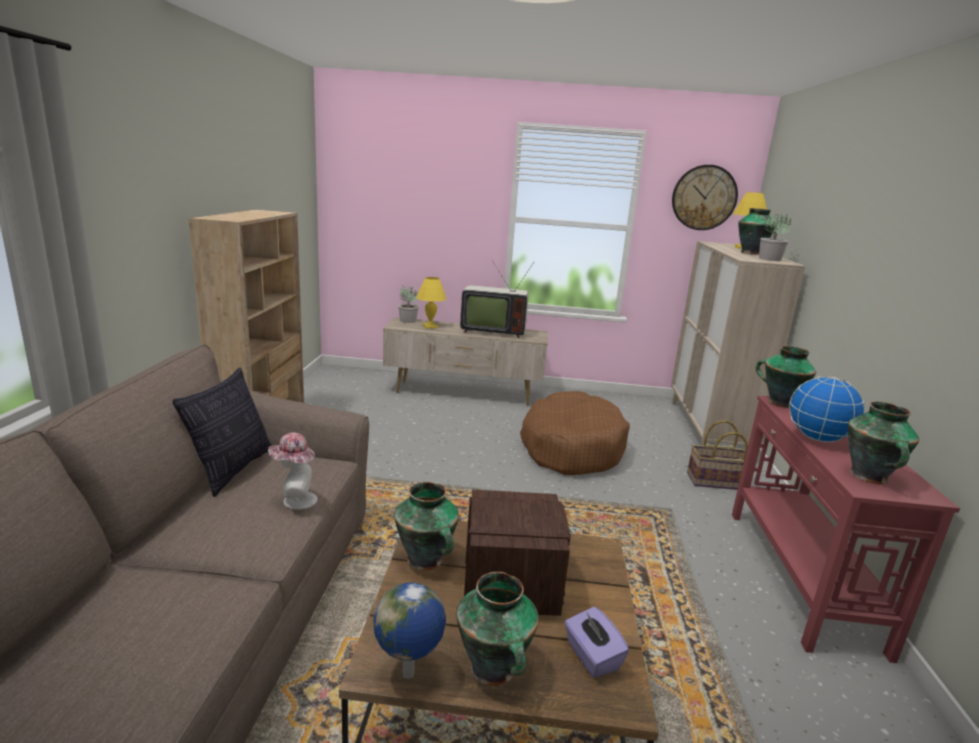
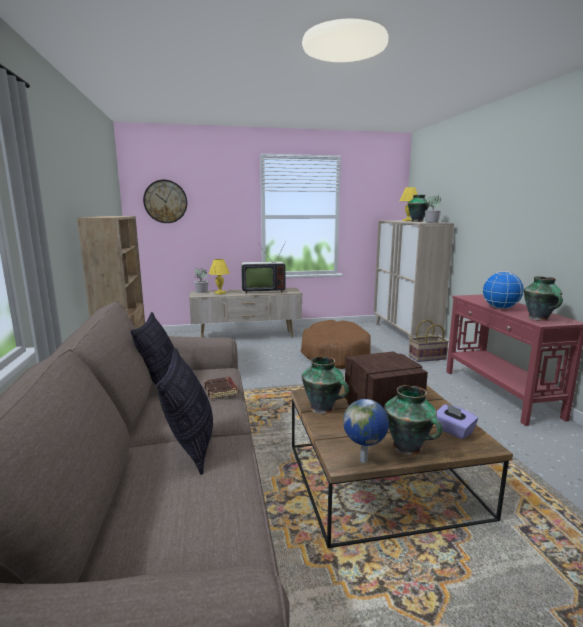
camera: 15 degrees left, 5 degrees down
(178, 589) = (191, 446): none -> pillow
(295, 501) = (221, 391): hat -> brown book
(704, 197) = (378, 194): wall clock -> wall clock (165, 201)
(779, 402) = (466, 297): vase -> none

